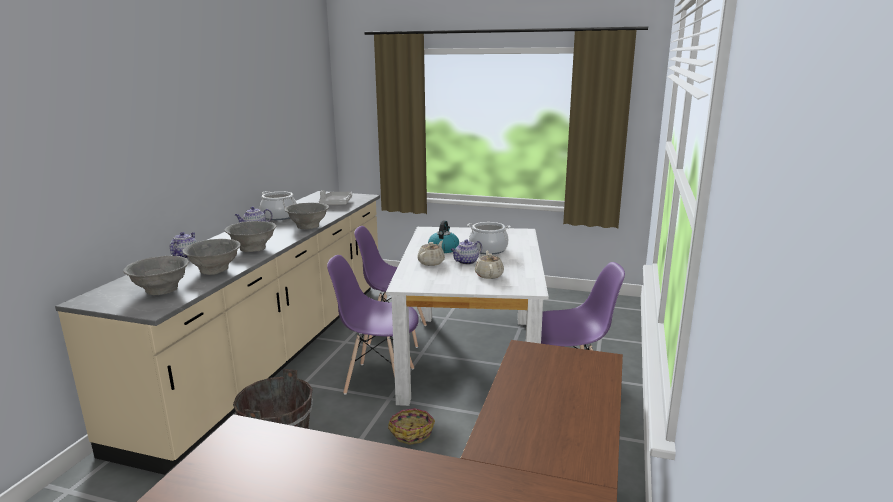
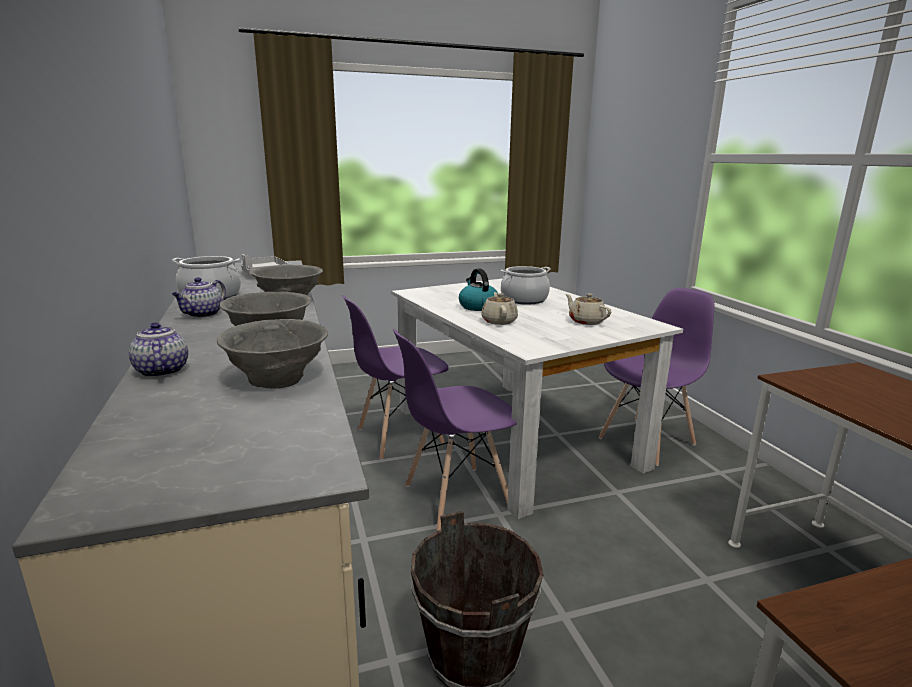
camera: 35 degrees left, 0 degrees up
(161, 290) = (245, 433): grey bowl -> none
(412, 432) = (582, 543): basket -> none
(466, 262) = (533, 314): teapot -> none

